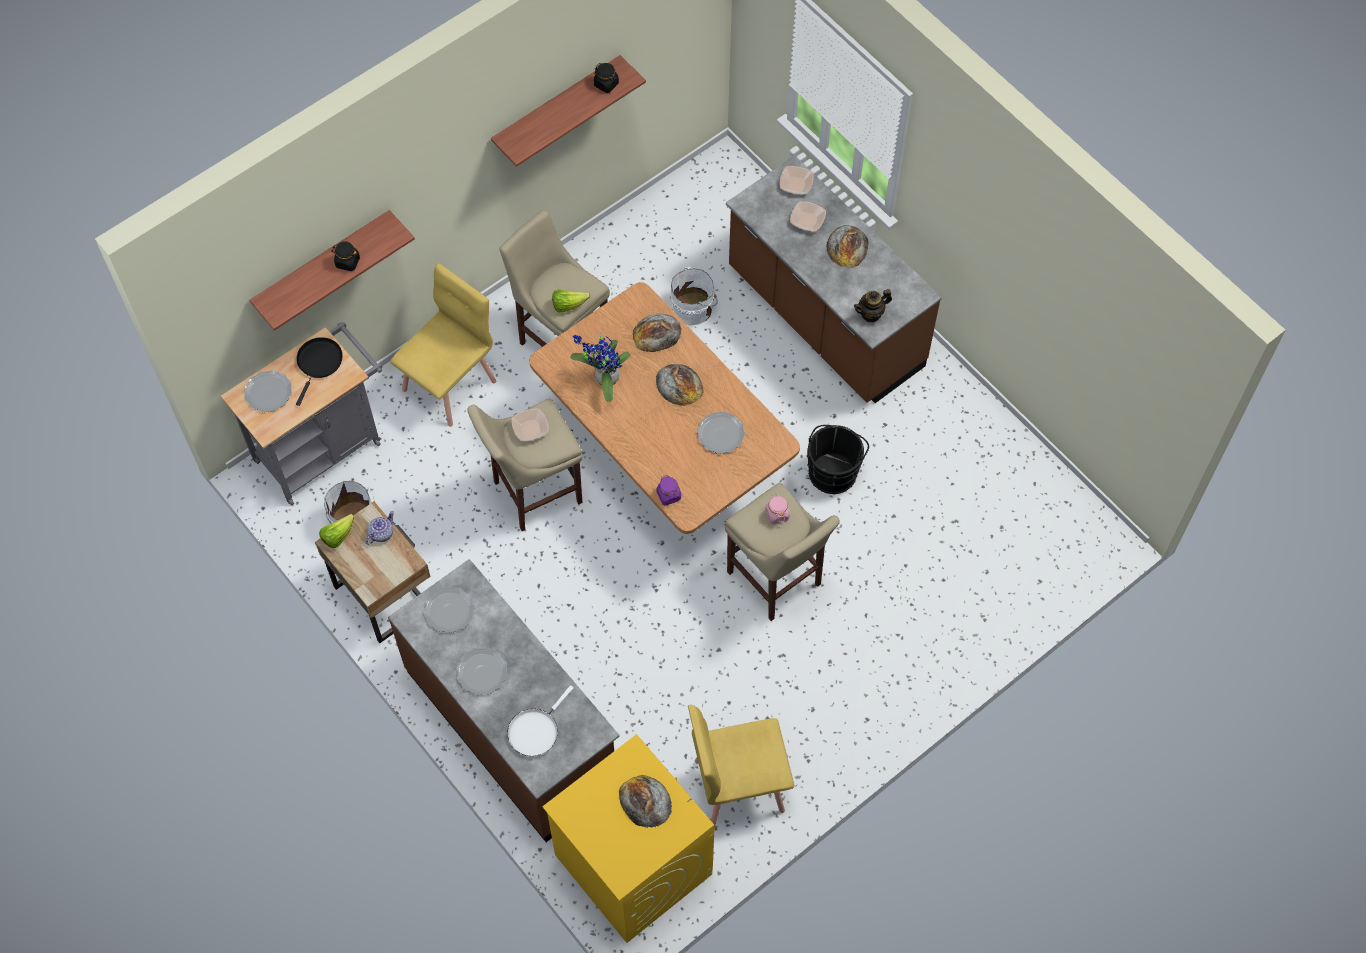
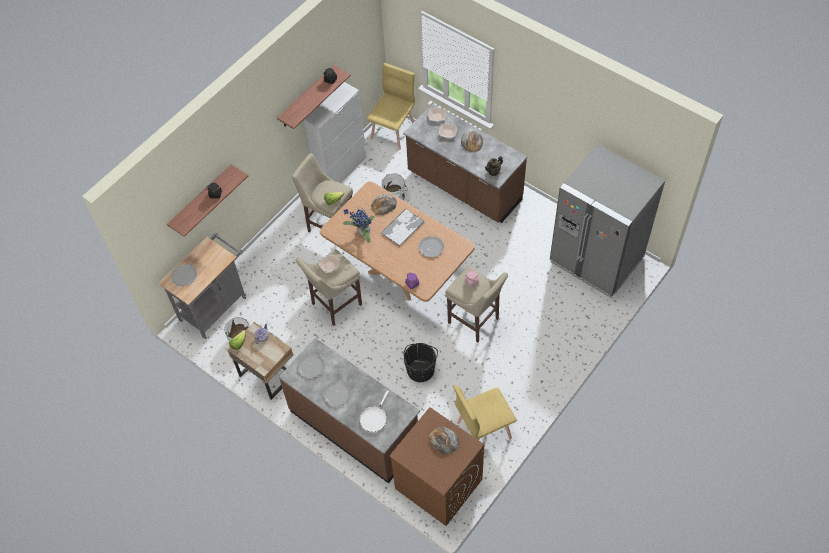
camera: 10 degrees left, 5 degrees down
(319, 363) = (208, 255): black frying pan -> none
(450, 385) = (276, 260): yellow chair -> yellow chair (393, 132)
(609, 239) = (341, 170): none -> white cabinet
(632, 864) = (438, 484): yellow washing machine -> brown washing machine
(679, 384) = (402, 227): bread -> tray
(833, 471) = (489, 260): black bucket -> black bucket (421, 369)
(1029, 513) = (596, 260): none -> grey fridge

